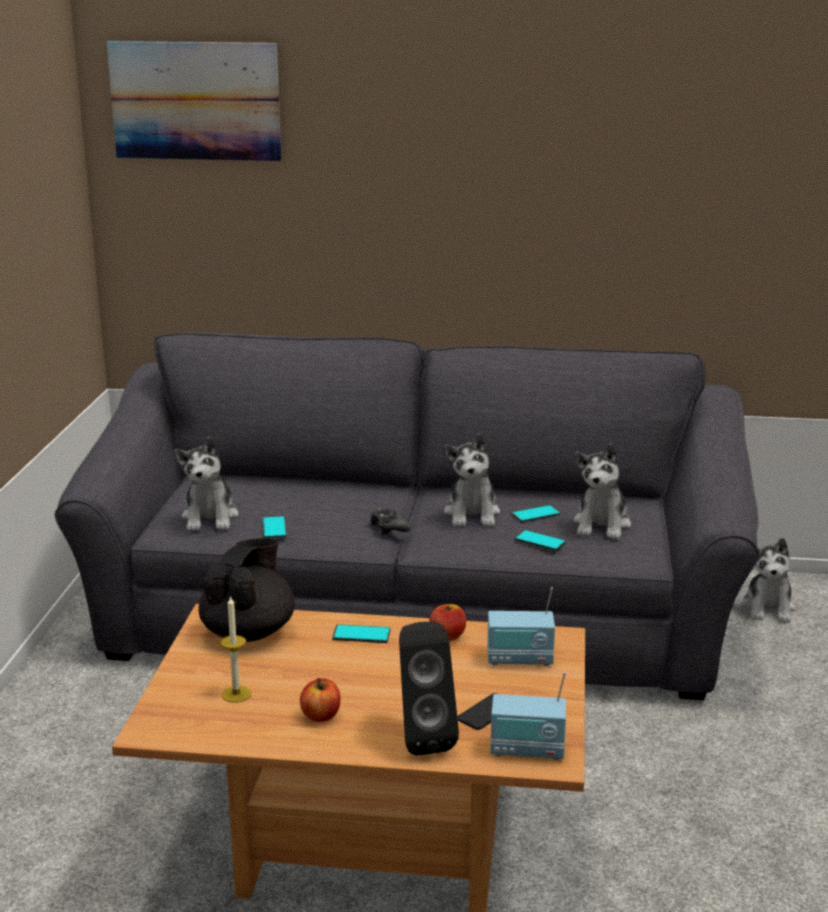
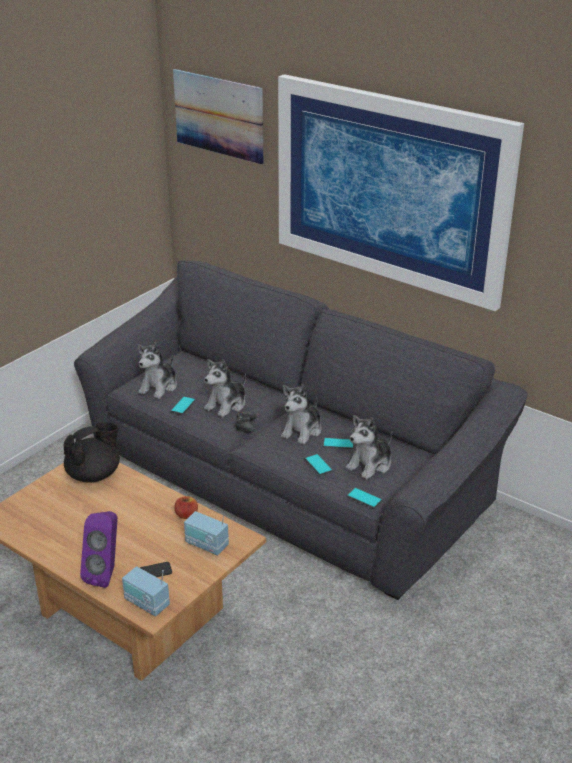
camera: 30 degrees right, 10 degrees up
(236, 694) = (50, 512): candle -> none
(321, 715) = (74, 541): apple -> none
(361, 635) = (145, 497): phone -> phone (364, 498)
(422, 737) = (106, 574): black speaker -> purple speaker
(502, 152) = (390, 188): none -> picture
(768, 608) = (515, 550): plush toy -> plush toy (227, 405)

